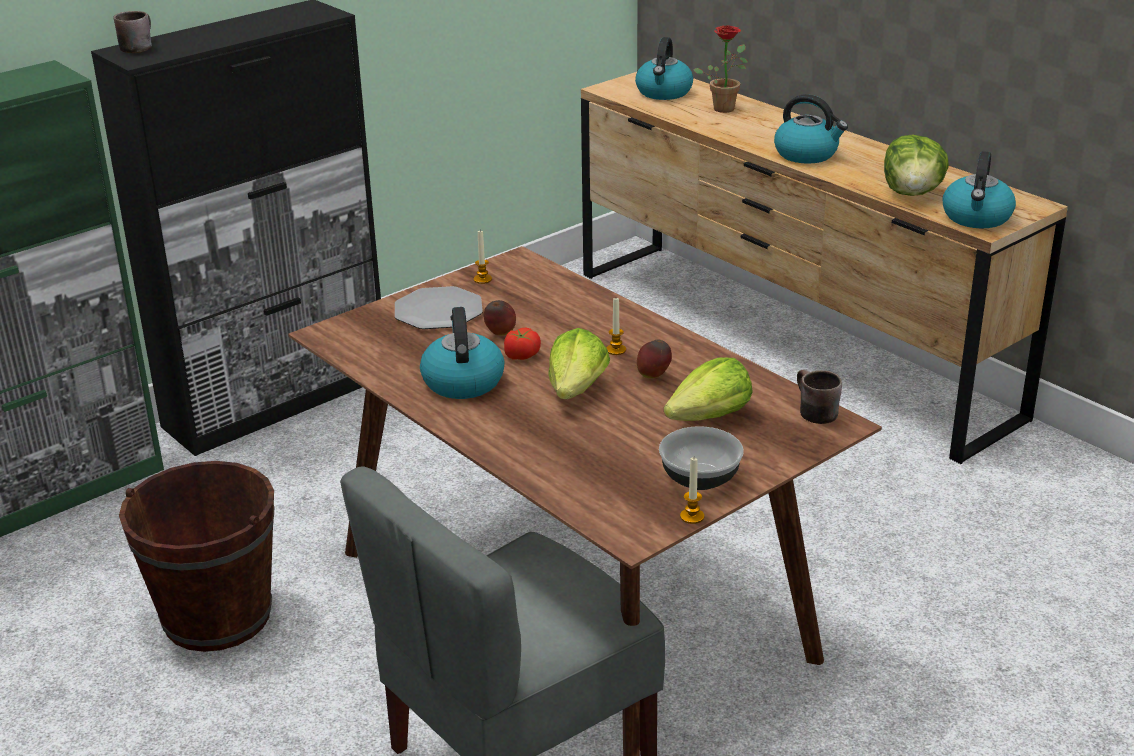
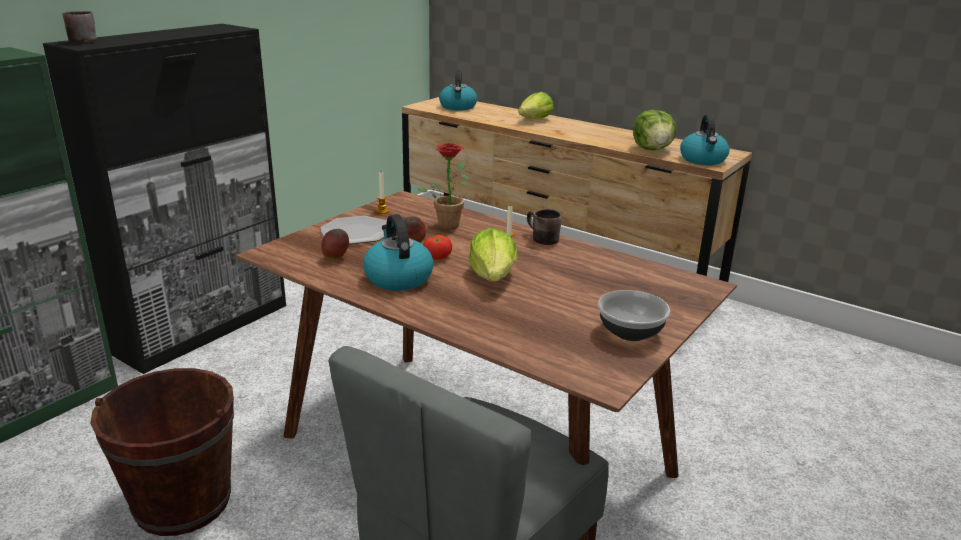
camera: 15 degrees left, 5 degrees down
(654, 376) = (547, 264): apple -> apple (336, 258)
(692, 516) = (643, 362): candle -> none
(710, 417) = (608, 288): lettuce -> lettuce (535, 120)
(725, 107) = (502, 113): potted plant -> potted plant (449, 224)
(807, 154) = (571, 133): kettle -> none
(811, 412) = (680, 279): brown mug -> brown mug (539, 239)

